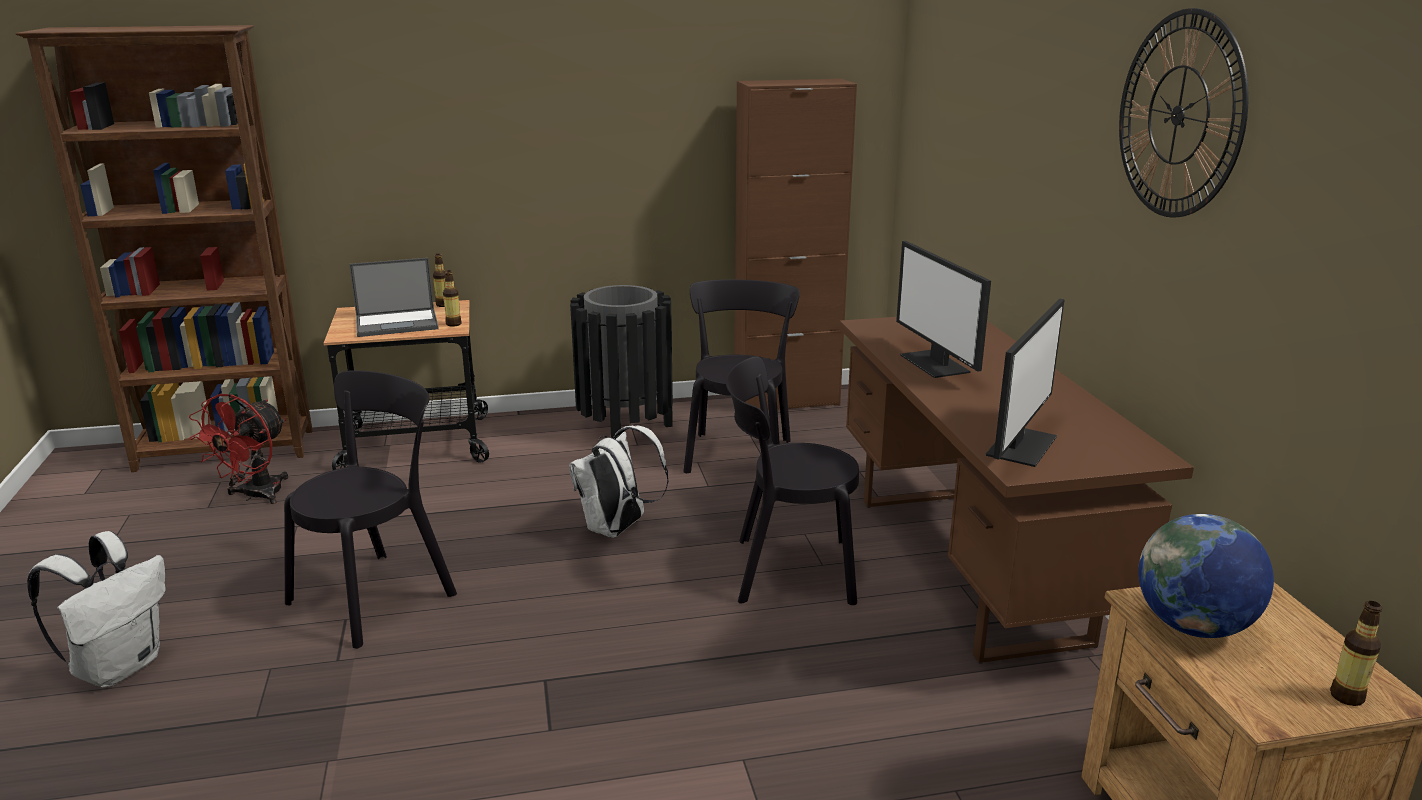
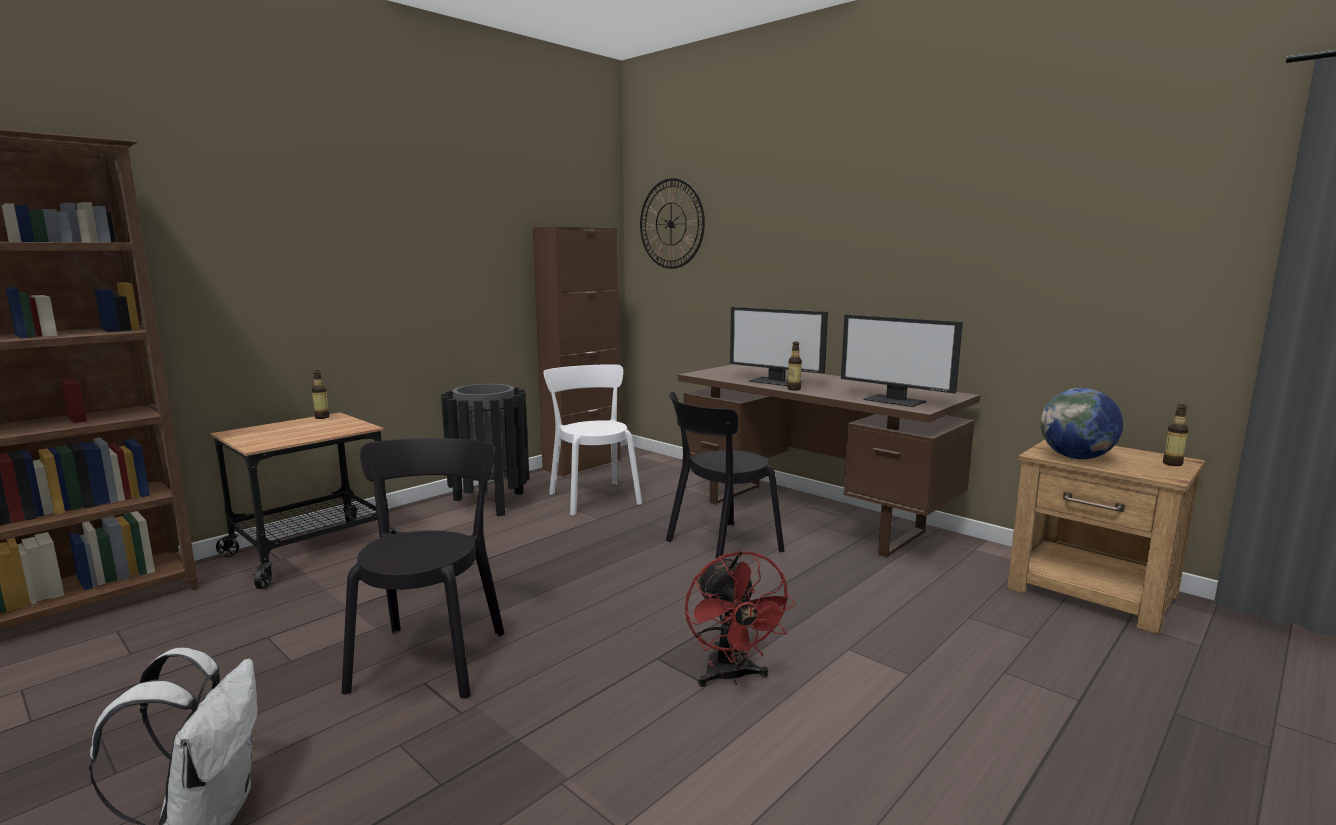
camera: 35 degrees left, 10 degrees down
(255, 496) = (181, 629): red fan -> red fan (731, 677)
(398, 323) = (300, 432): laptop -> none
(453, 324) = (357, 425): bottle -> bottle (794, 389)
(617, 529) = (572, 558): white backpack -> none
(739, 453) = (593, 497): black chair -> white chair
(1020, 445) = (895, 400): monitor -> monitor turned 135 degrees clockwise
(1178, 115) = (920, 200): wall clock -> wall clock (671, 224)

